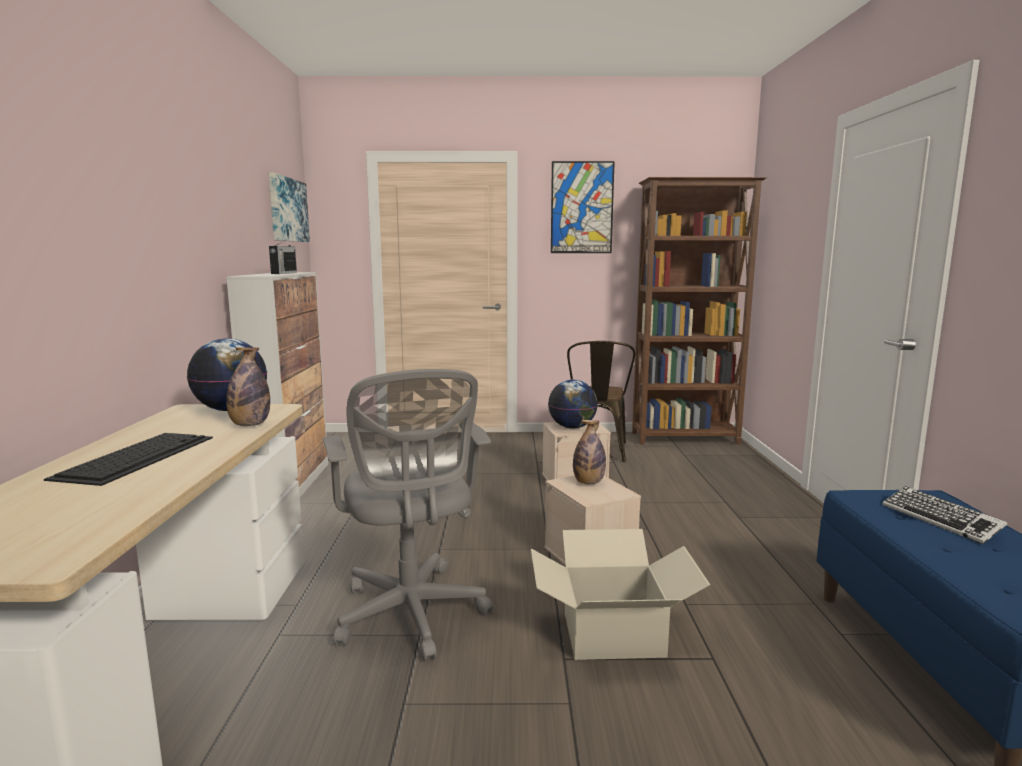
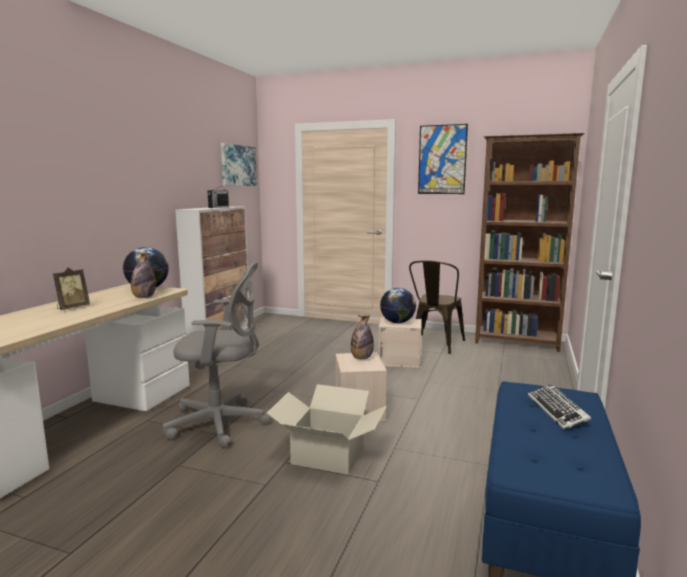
camera: 20 degrees right, 0 degrees up
(137, 456) = (72, 308): keyboard -> picture frame
(412, 616) = (221, 424): grey office chair -> grey office chair turned 90 degrees counterclockwise

